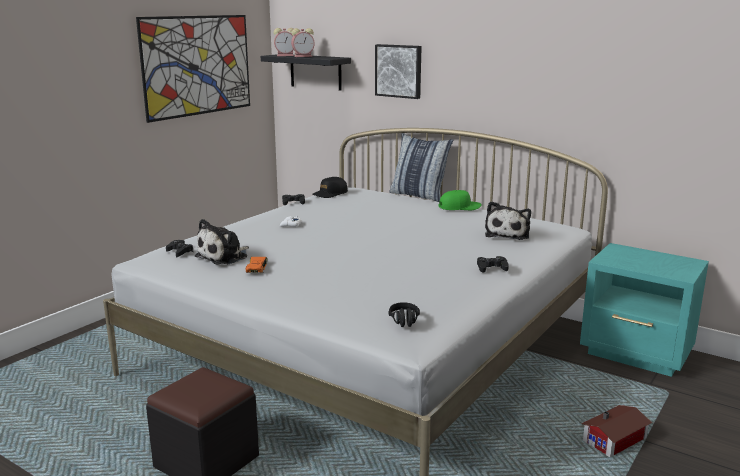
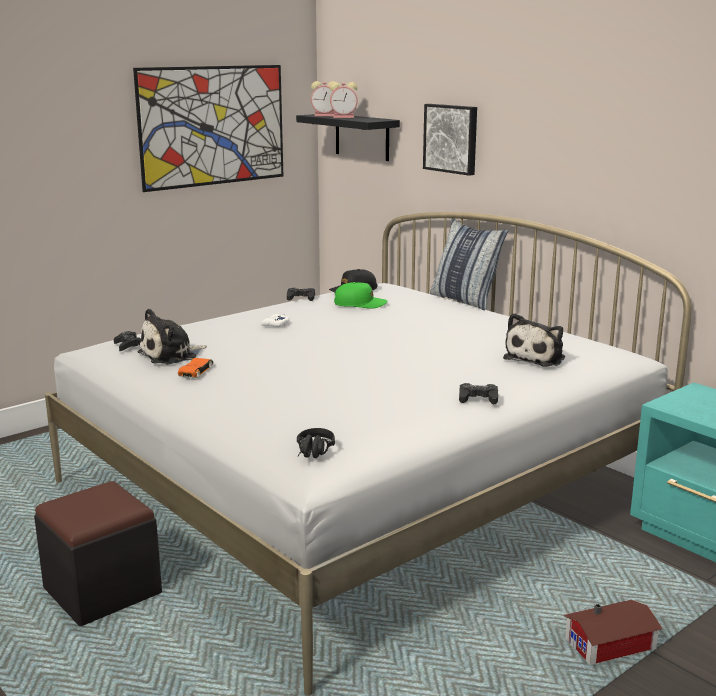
camera: 15 degrees right, 0 degrees up
(459, 207) = (501, 319): green cap -> green cap (360, 304)

